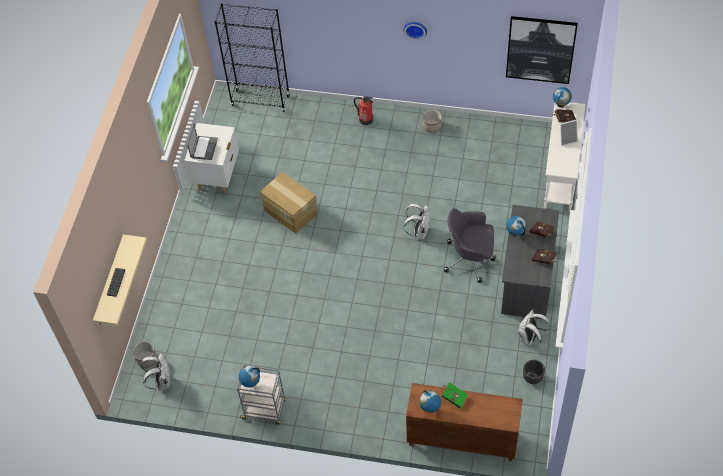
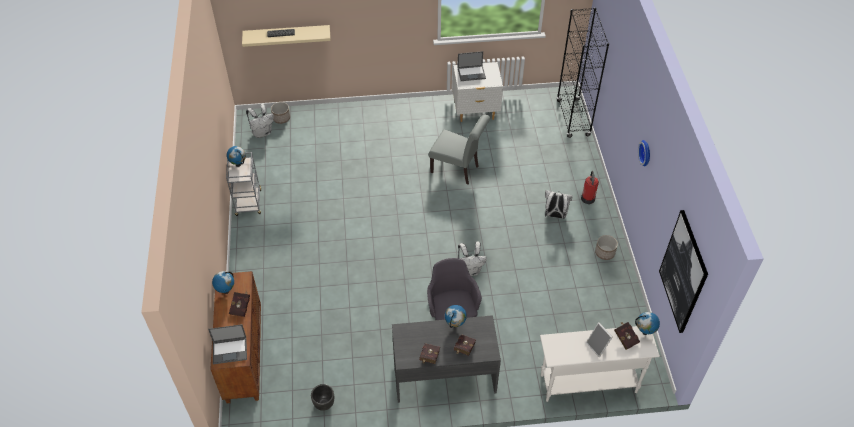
camera: 70 degrees right, 5 degrees down
(291, 211) = (457, 170): cardboard box -> grey chair
(453, 397) = (241, 307): green book -> red book
(501, 413) = (230, 350): none -> laptop
(529, 338) = (371, 392): white backpack -> white backpack (555, 215)

